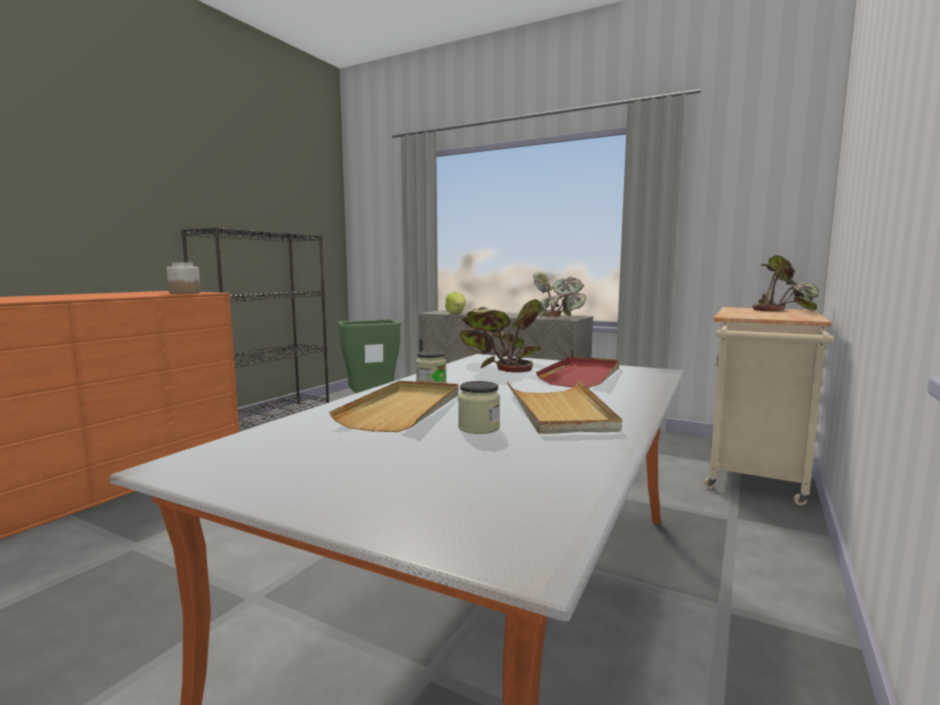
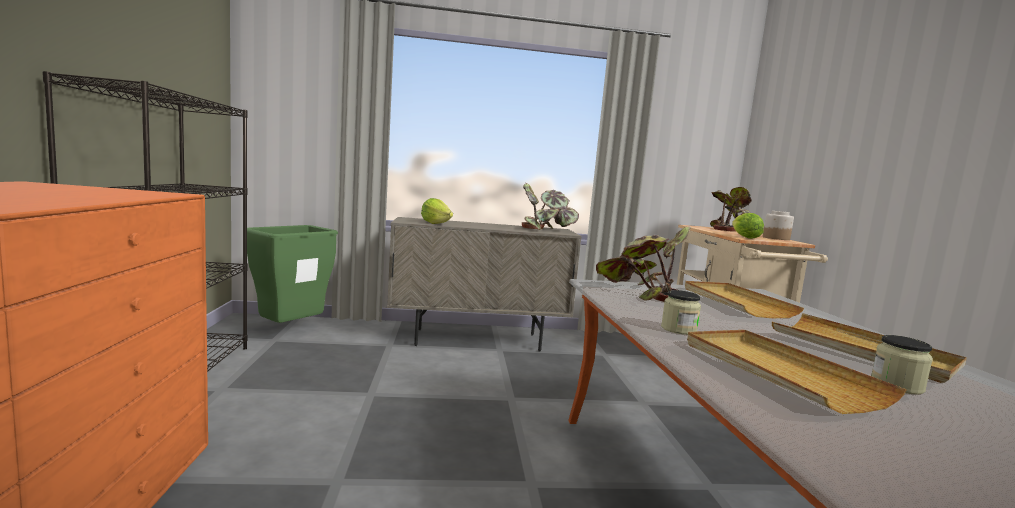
camera: 35 degrees left, 0 degrees up
(184, 293) = (138, 194): jar -> jar (775, 238)
(583, 375) = (735, 302): red tray -> beige tray
(739, 315) = (744, 237): none -> lettuce

